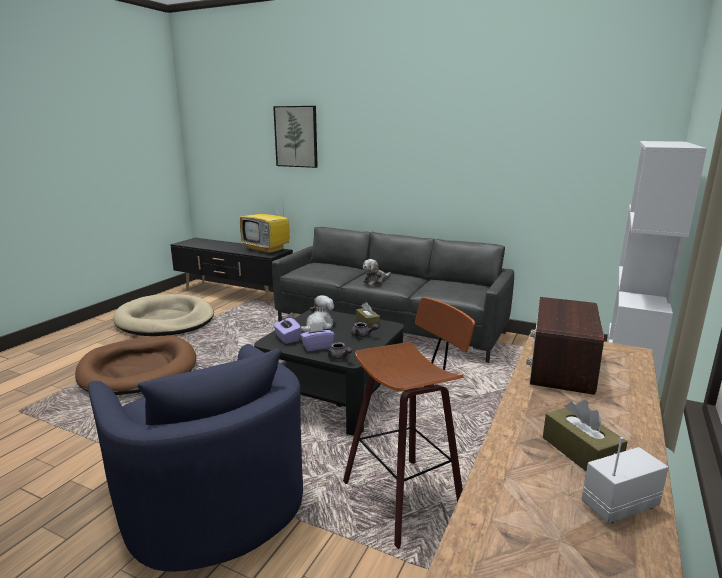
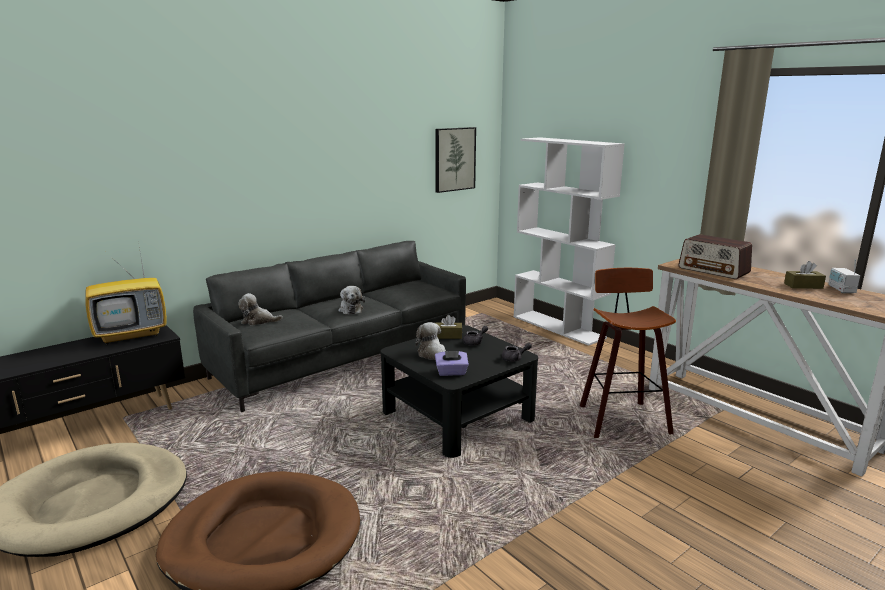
camera: 65 degrees left, 0 degrees up
(209, 497) = (589, 506): blue armchair -> none
(296, 136) = (148, 157): picture -> picture (454, 159)
(317, 347) = (483, 363): purple tissue box -> none
(318, 265) = (258, 321): none -> plush toy

